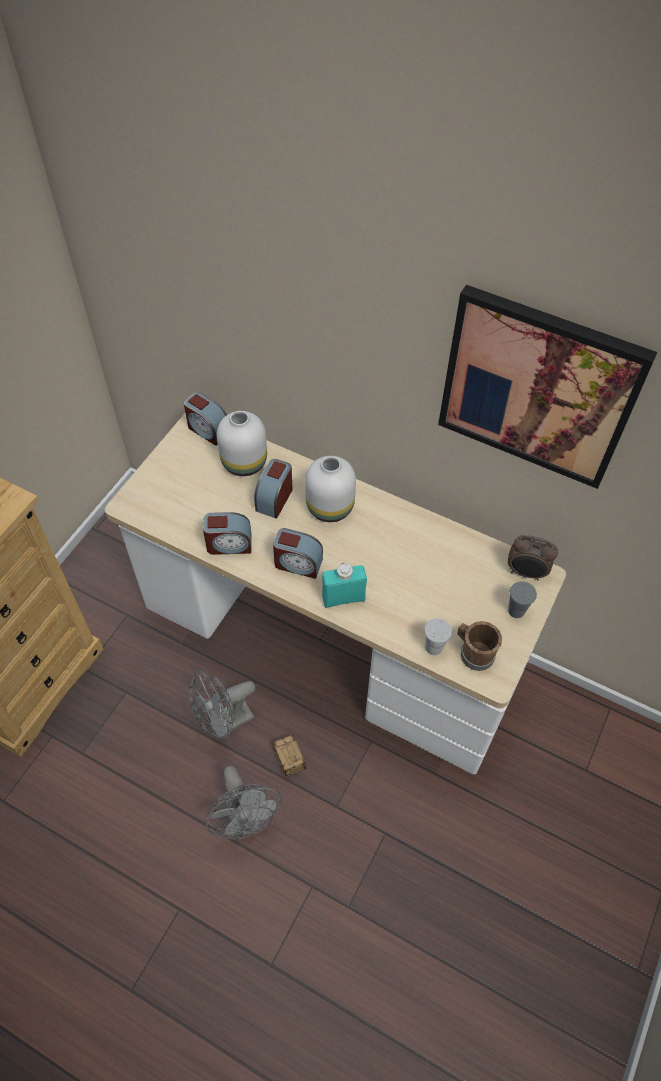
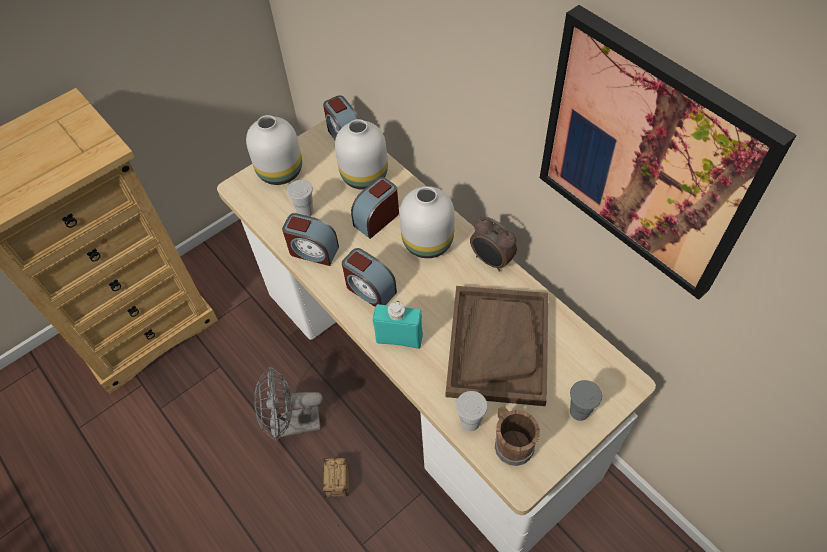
camera: 25 degrees right, 0 degrees up
(162, 478) = (281, 171): none -> white vase
(204, 510) = (305, 211): none -> white cup
(245, 820) = (272, 525): grey fan -> none
(429, 578) = (498, 345): none -> brown tray
(526, 573) = (608, 373): alarm clock -> alarm clock (491, 261)

